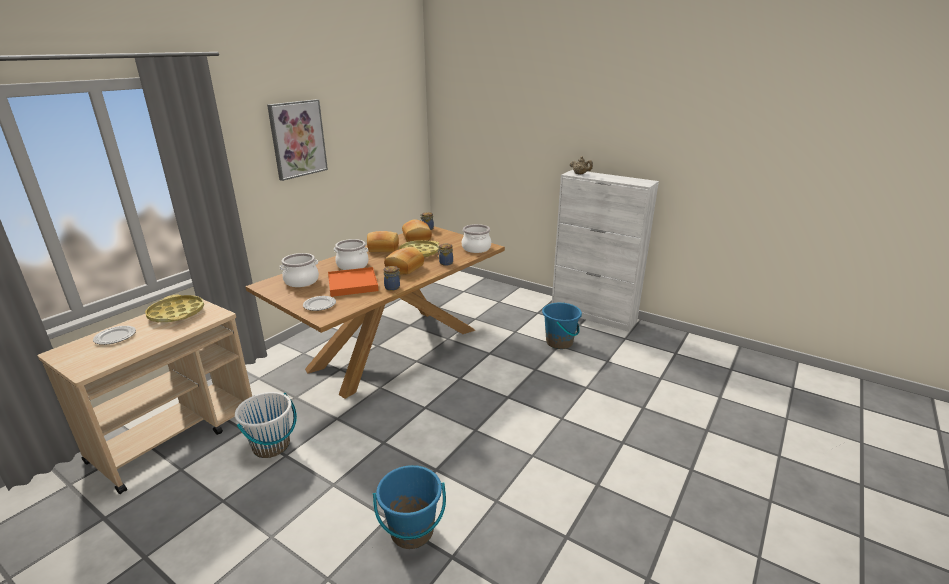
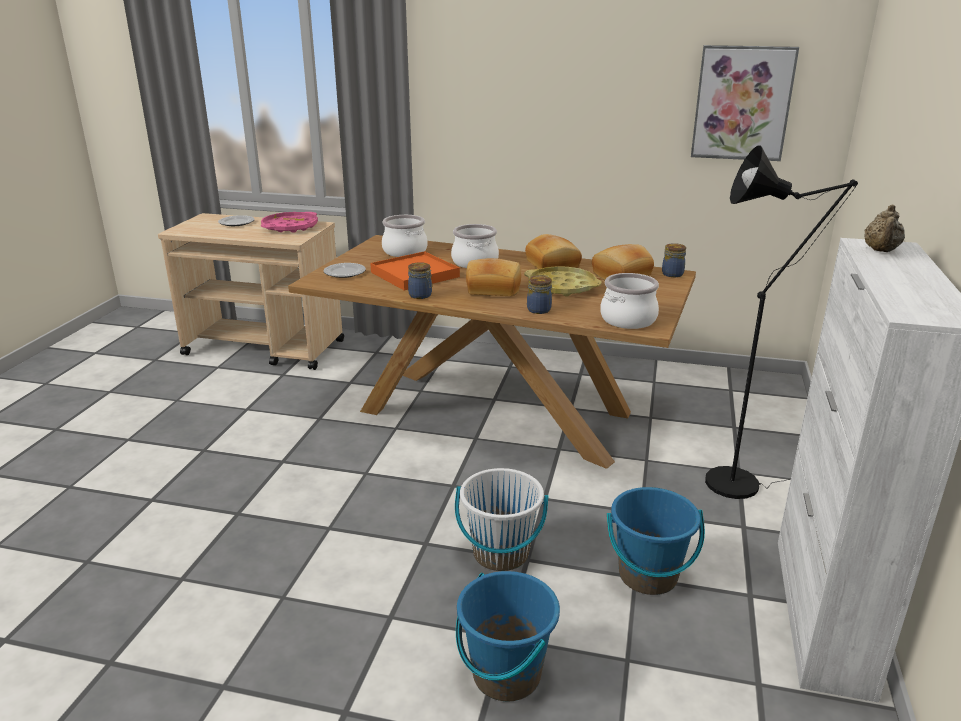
camera: 70 degrees right, 0 degrees up
(176, 313) = (290, 227): yellow tray -> pink tray
(271, 446) = (260, 397): white bucket -> white bucket (500, 553)
(297, 139) = (535, 75): picture -> picture (742, 103)
(412, 531) = (129, 522): blue bucket -> blue bucket (506, 675)
(507, 303) = (742, 483): none -> black floor lamp

